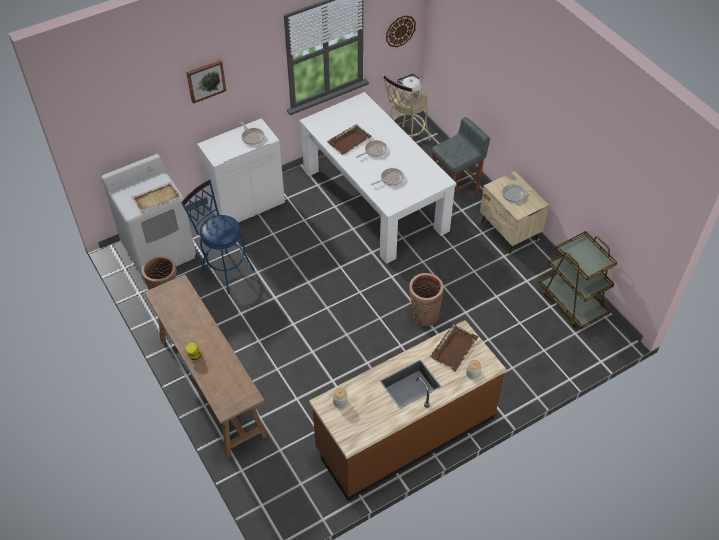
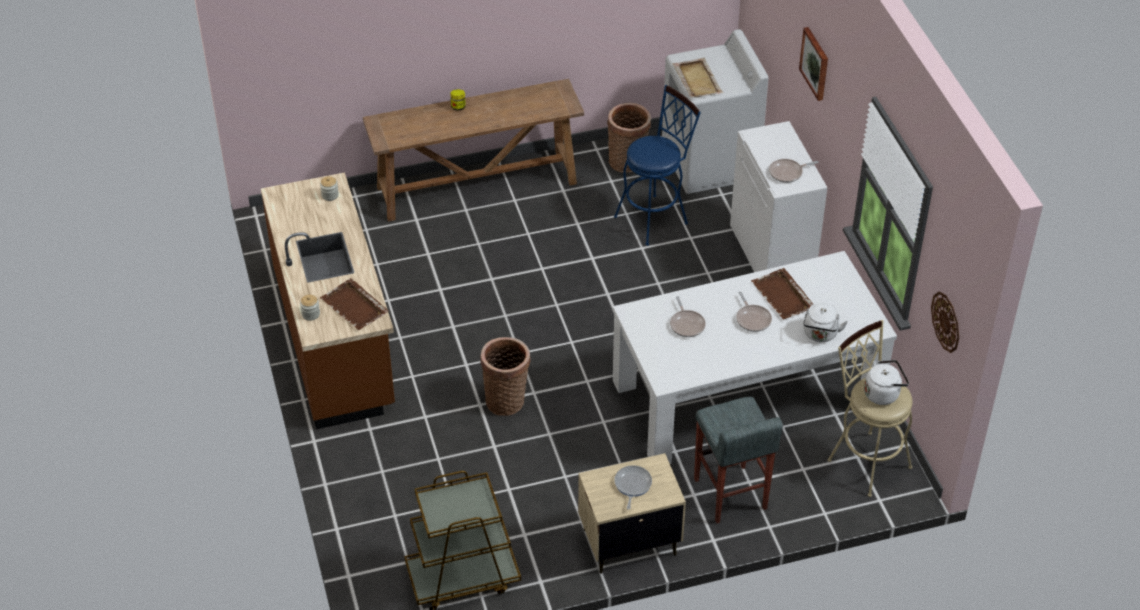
camera: 105 degrees right, 5 degrees down
(376, 121) = (820, 334): none -> white kettle

